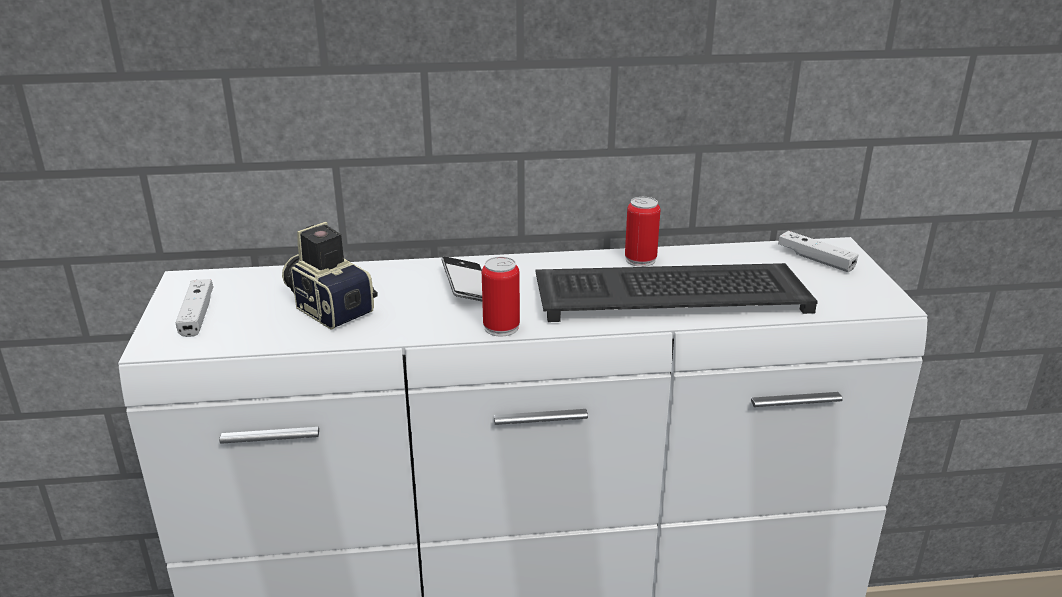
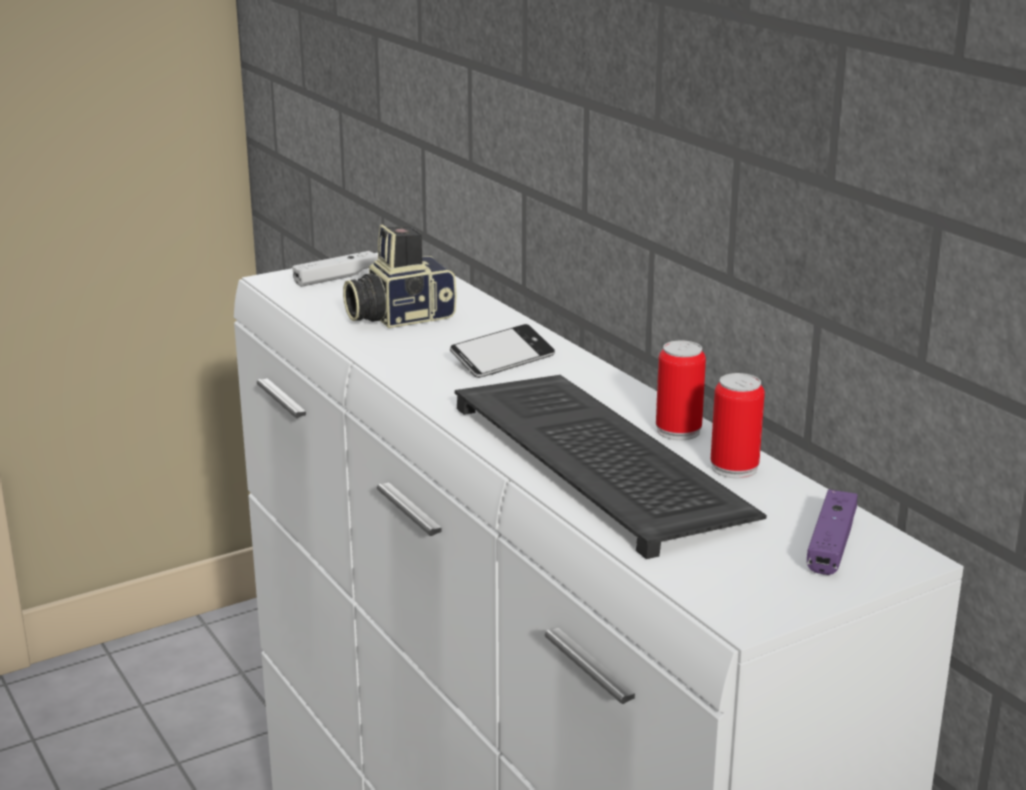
camera: 65 degrees right, 5 degrees down
(330, 307) = (398, 317): camera -> camera turned 135 degrees counterclockwise
(501, 327) = (428, 392): can -> can (734, 468)
(815, 259) = (831, 544): white game controller -> purple game controller

